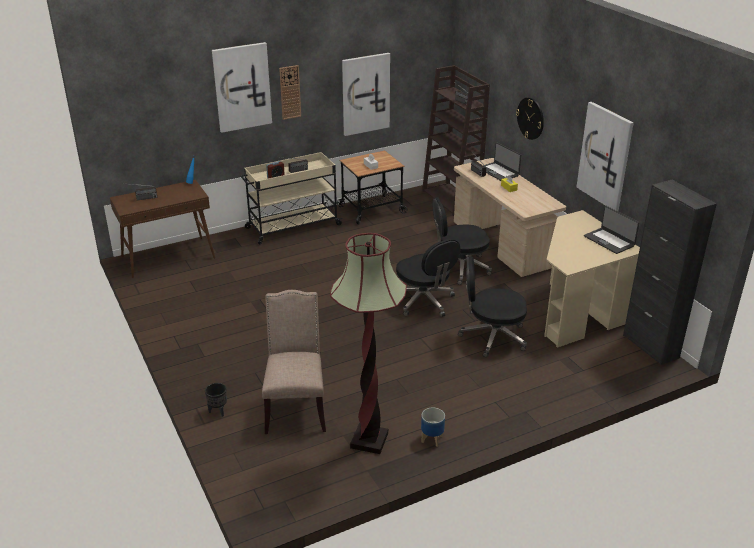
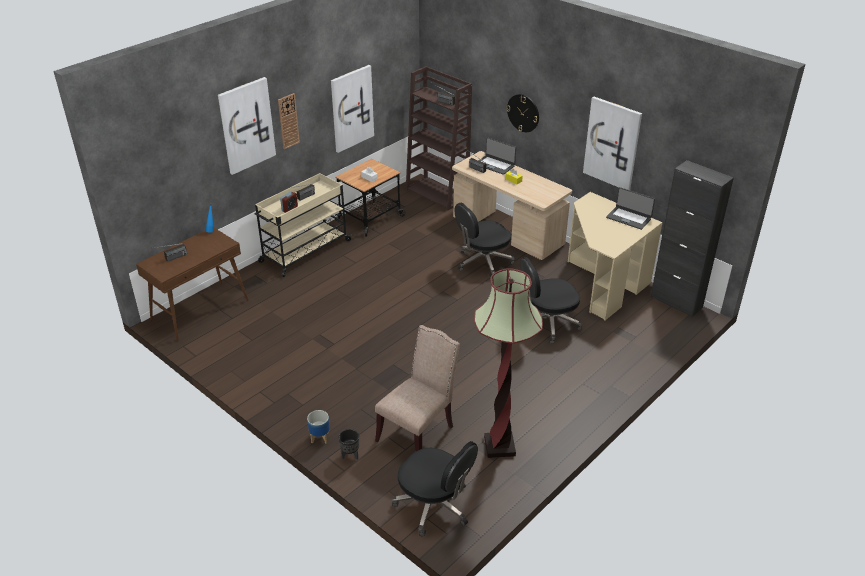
camera: 20 degrees left, 5 degrees up
(296, 407) = (418, 433): beige chair -> beige chair turned 60 degrees clockwise
(424, 301) = (471, 302): black office chair -> black office chair (434, 506)
(432, 439) = (550, 431): planter -> planter (320, 438)

